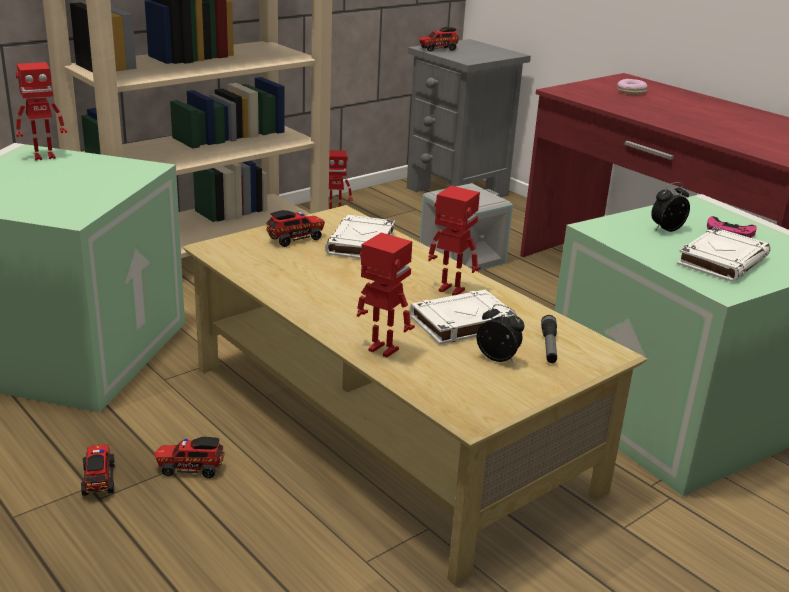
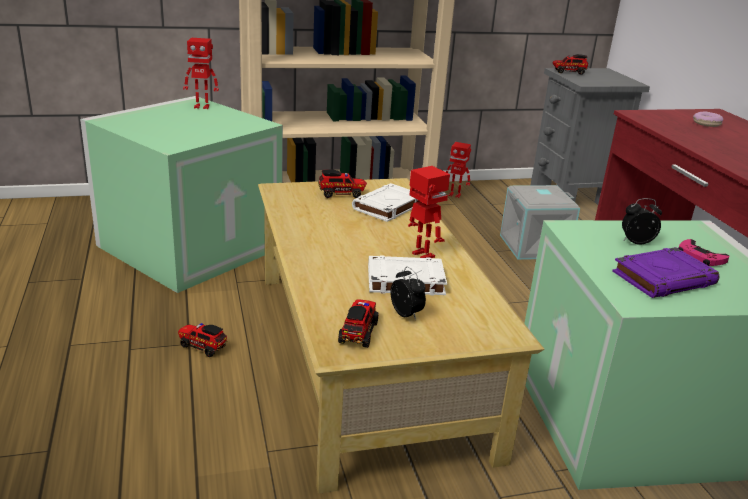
camera: 25 degrees right, 0 degrees up
(99, 479) = (140, 336): toy truck -> toy truck (358, 332)
(382, 350) = (320, 285): toy robot -> none
(549, 346) = (460, 316): flashlight -> none
(722, 261) = (663, 278): white book -> purple book

